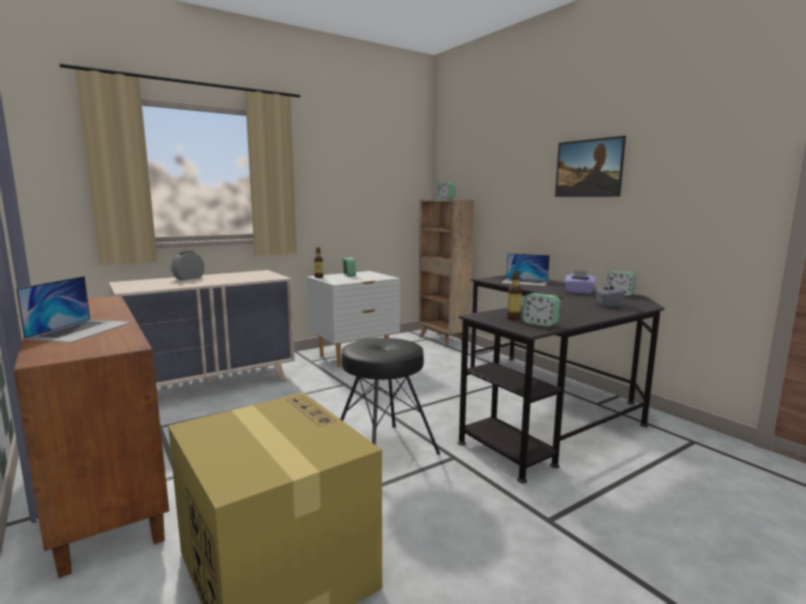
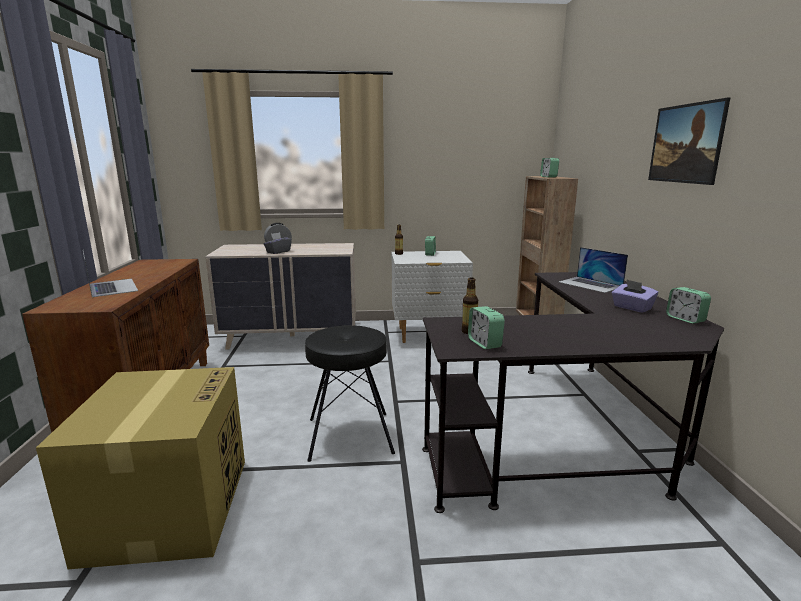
camera: 30 degrees right, 5 degrees up
(81, 330) = (112, 287): laptop -> laptop turned 75 degrees counterclockwise
(607, 304) = (631, 332): grey tissue box -> grey tissue box (278, 252)

